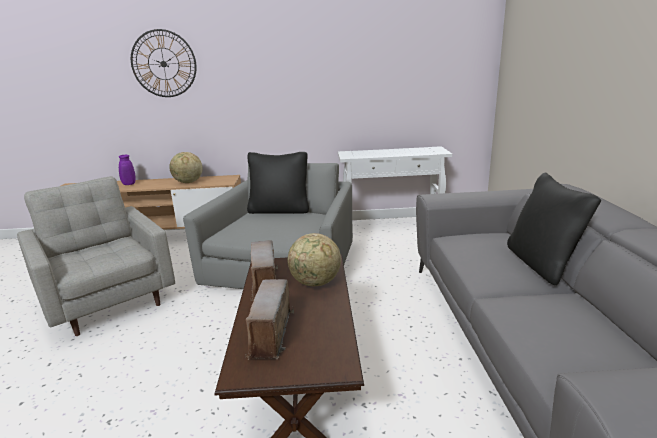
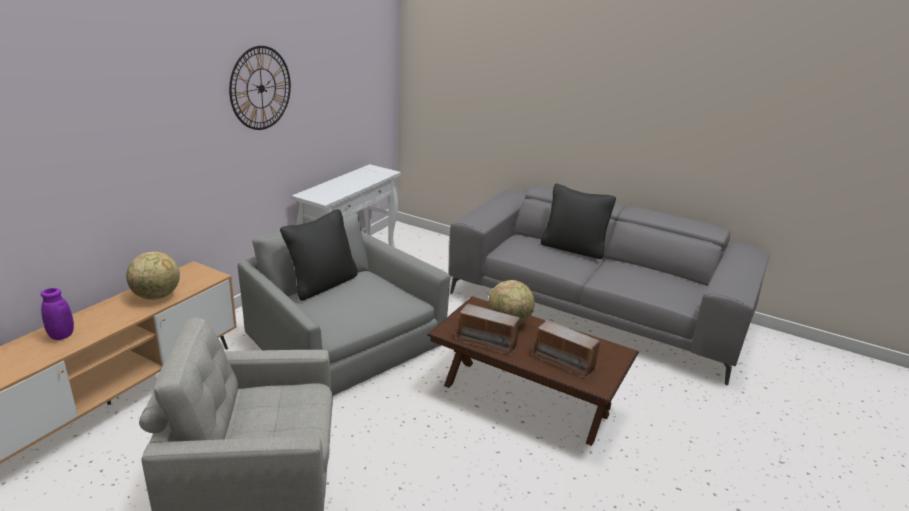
camera: 60 degrees left, 5 degrees up
(163, 64) = (78, 123): wall clock -> wall clock (261, 88)

